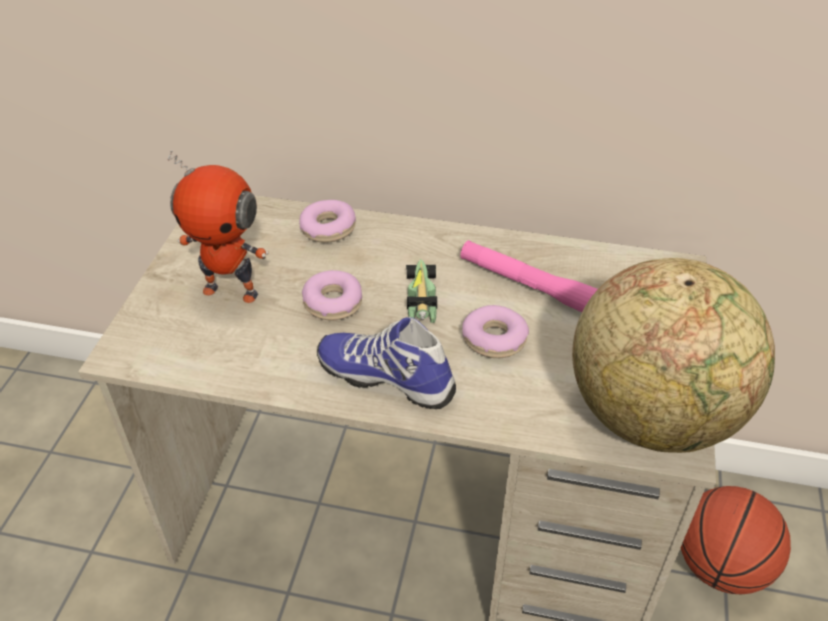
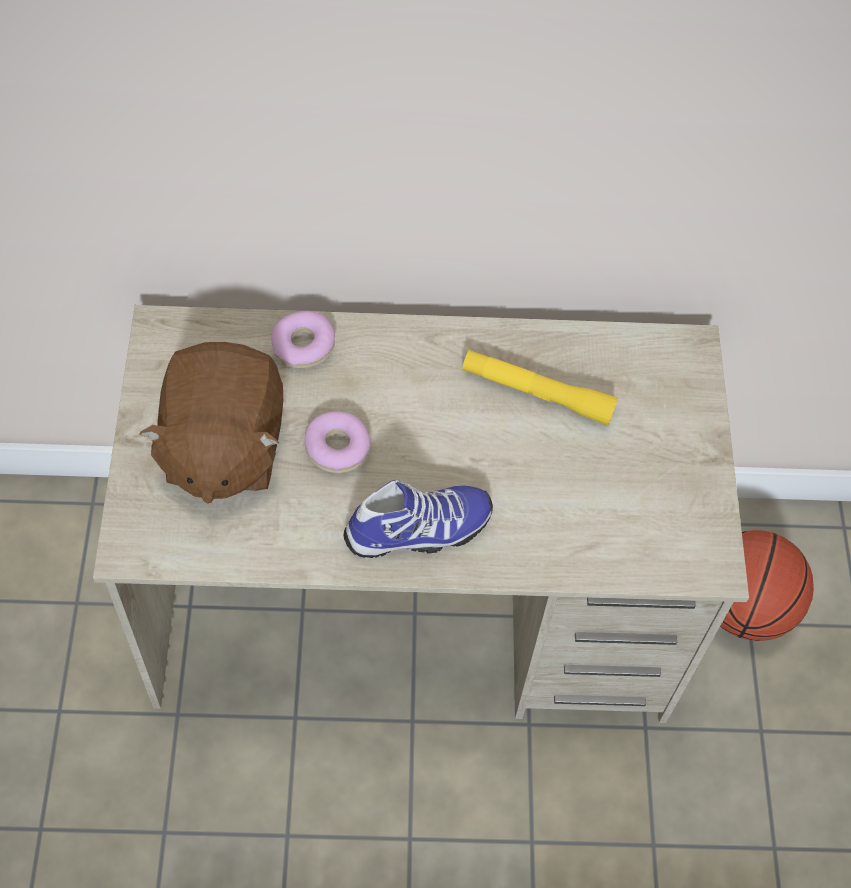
camera: 15 degrees left, 15 degrees up
(232, 290) = (222, 448): toy robot -> brown plush toy
(387, 377) = (419, 532): shoe -> shoe turned 150 degrees clockwise
(421, 296) = (429, 424): toy car -> none
(494, 339) = (516, 468): donut -> none
(526, 285) = (537, 393): pink flashlight -> yellow flashlight
(652, 414) = (684, 533): globe -> none

